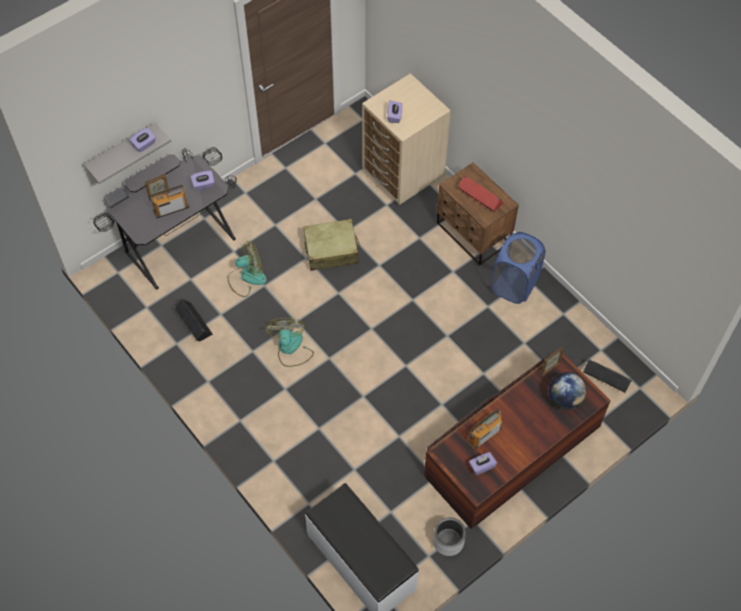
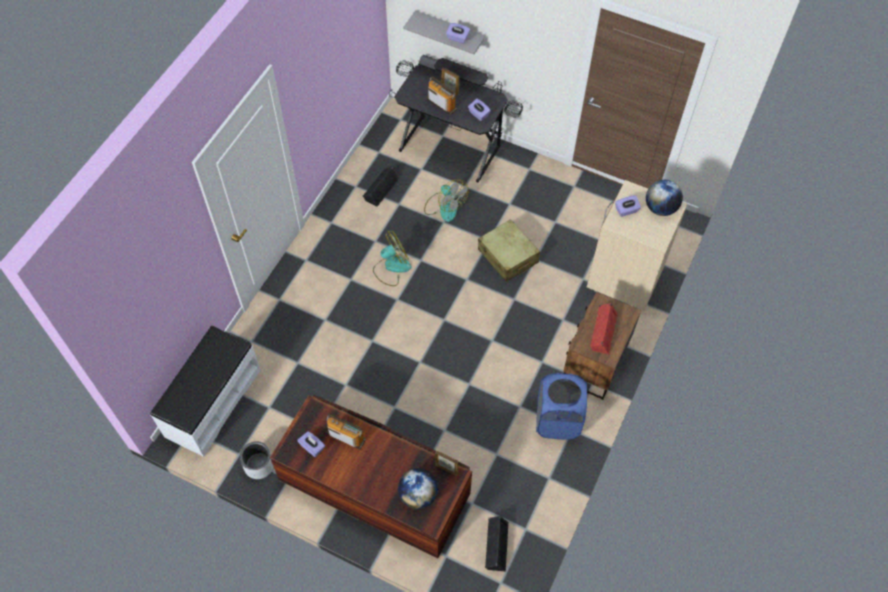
camera: 65 degrees right, 0 degrees up
(405, 93) = (660, 208): none -> globe

